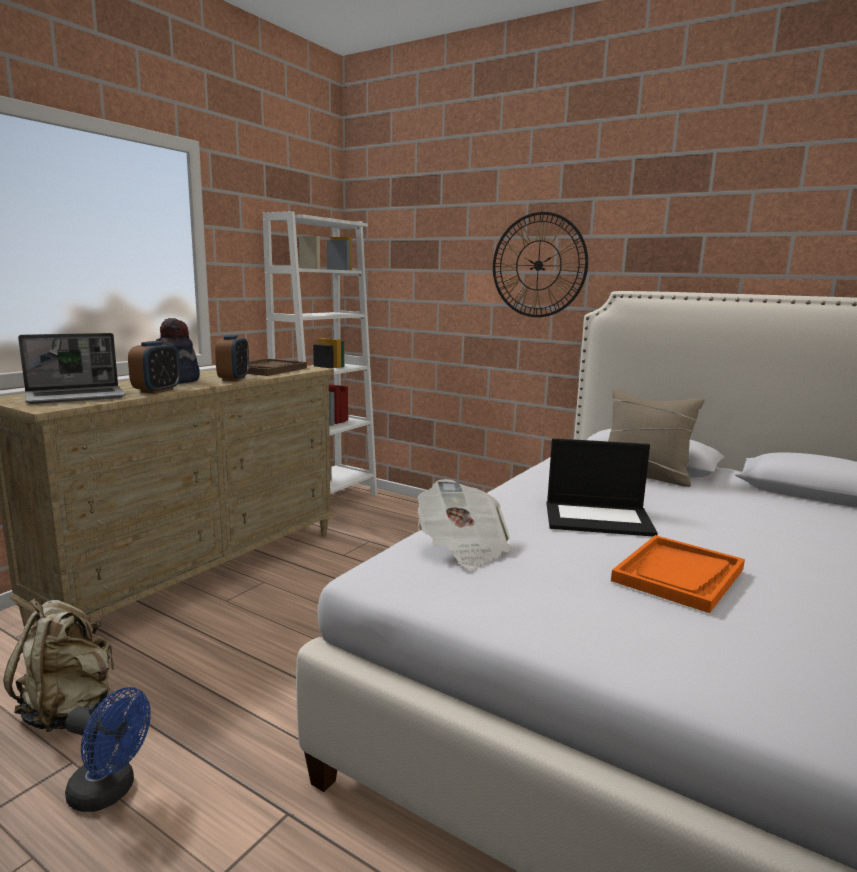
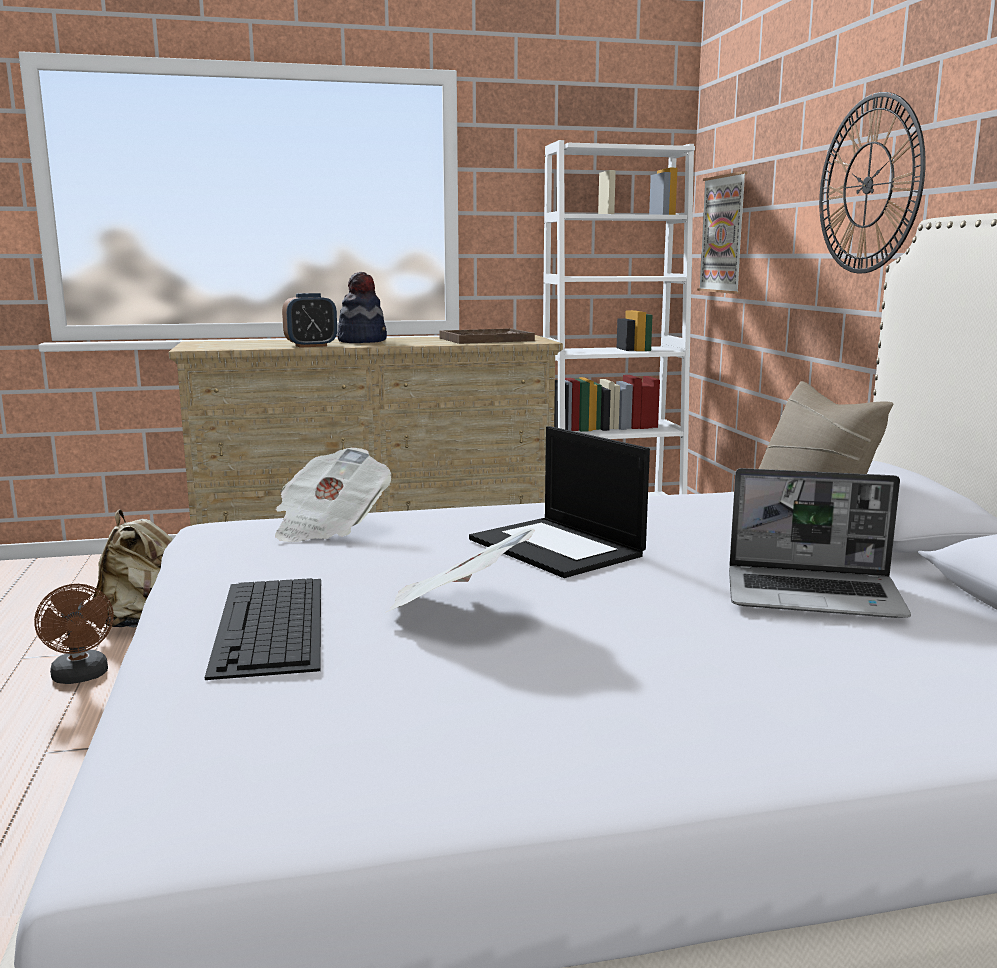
camera: 45 degrees right, 0 degrees up
(77, 397) = (240, 345): laptop -> laptop (815, 595)
(110, 791) = (81, 677): blue fan -> brown fan
(234, 379) = (415, 343): alarm clock -> none
(386, 285) = (723, 234): none -> picture
(648, 630) = (271, 625): none -> keyboard
(678, 575) = (456, 609): orange tray -> newspaper

